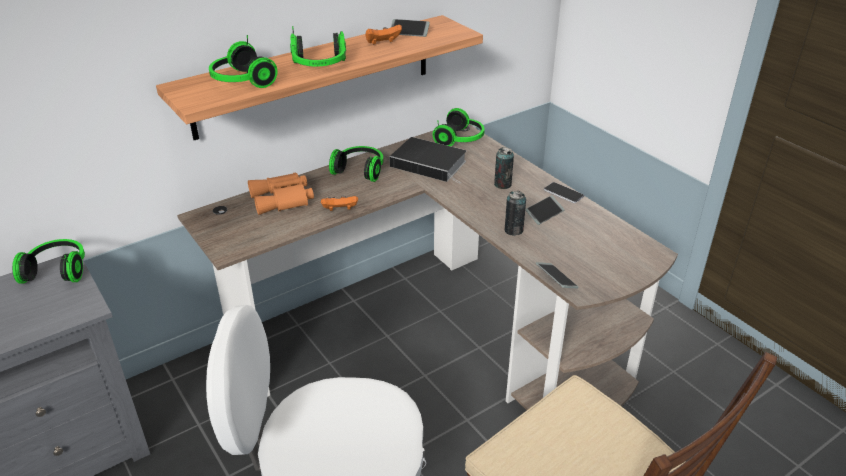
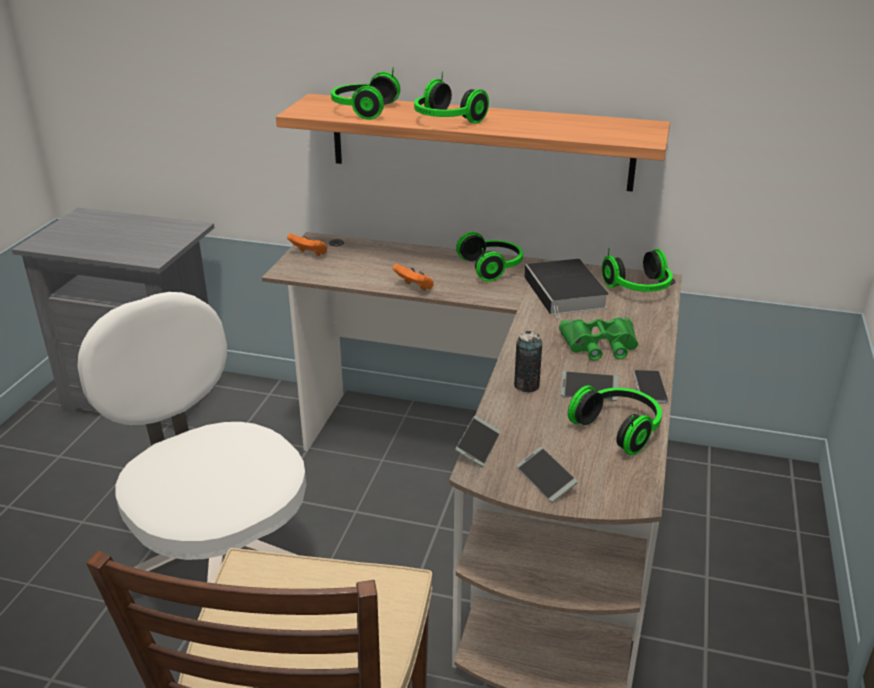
camera: 50 degrees right, 5 degrees down
(58, 270) = (182, 228): headphones -> headphones (619, 429)
(283, 199) = (391, 258): orange binoculars -> none
(382, 43) = (543, 123): orange game controller -> orange game controller (309, 254)
(409, 32) = (593, 123): phone -> phone (545, 480)
(502, 184) = (600, 345): can -> green binoculars

